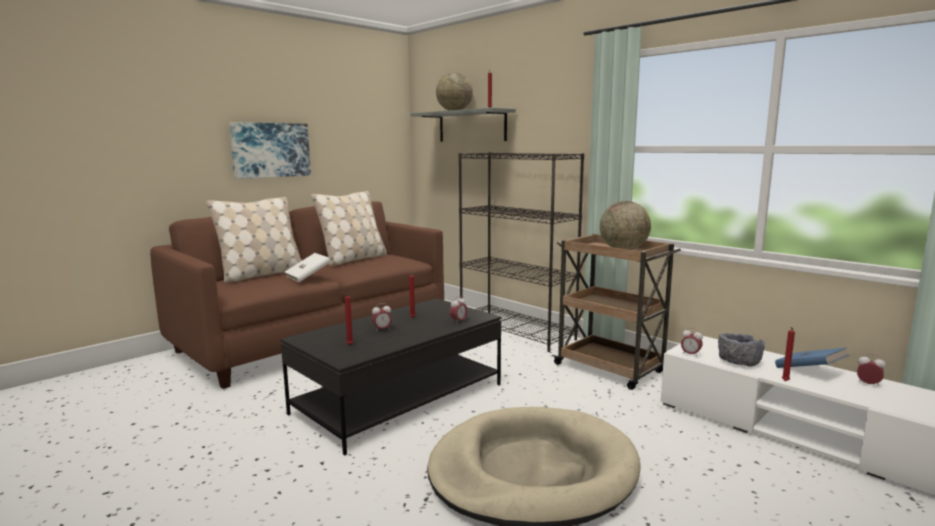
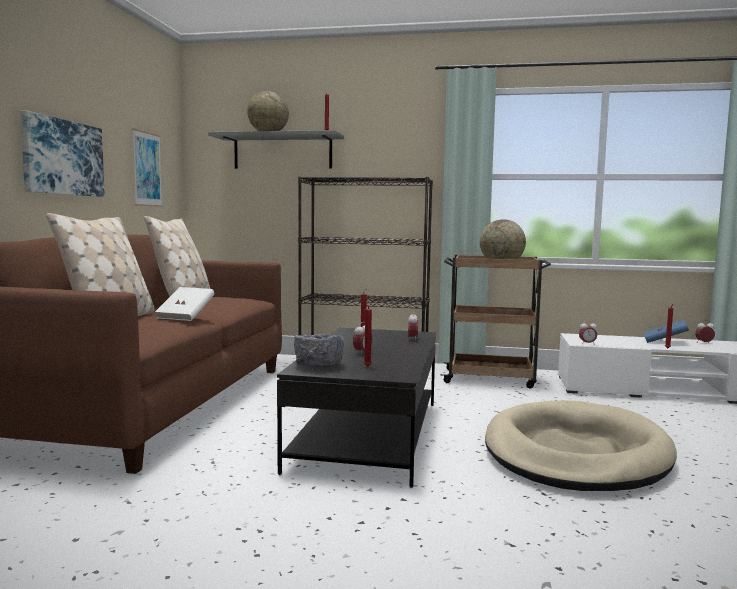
camera: 35 degrees left, 5 degrees down
(364, 147) = (147, 169): none -> picture
(738, 361) = (621, 343): grey bowl -> grey bowl (318, 365)

